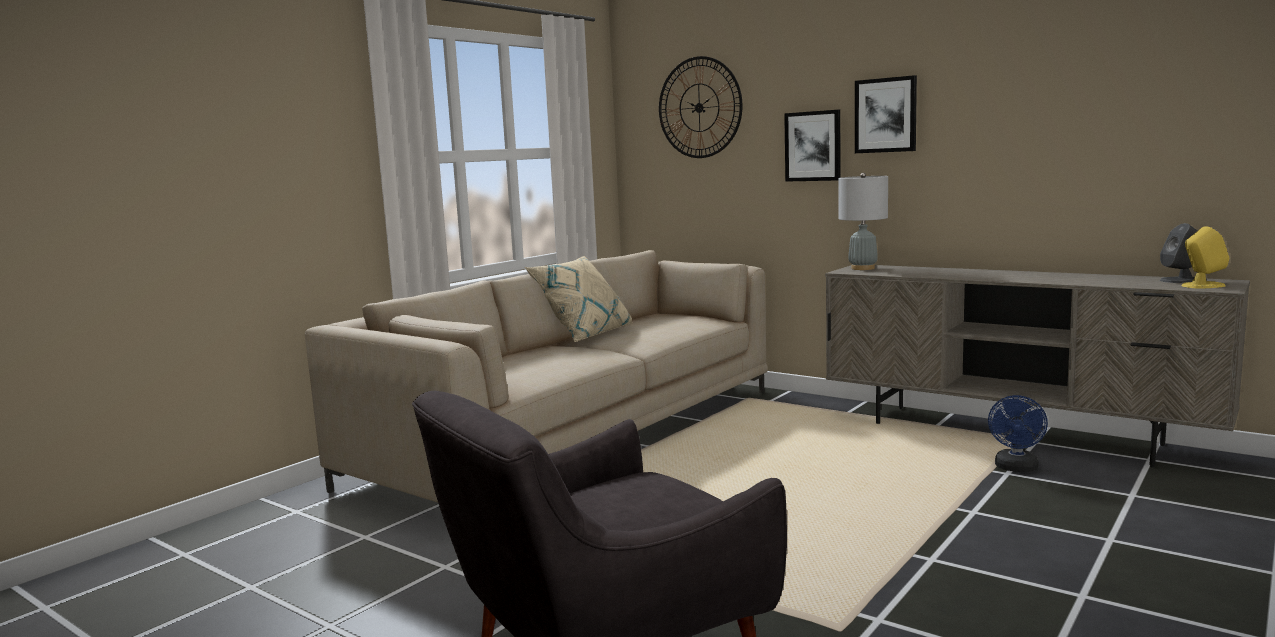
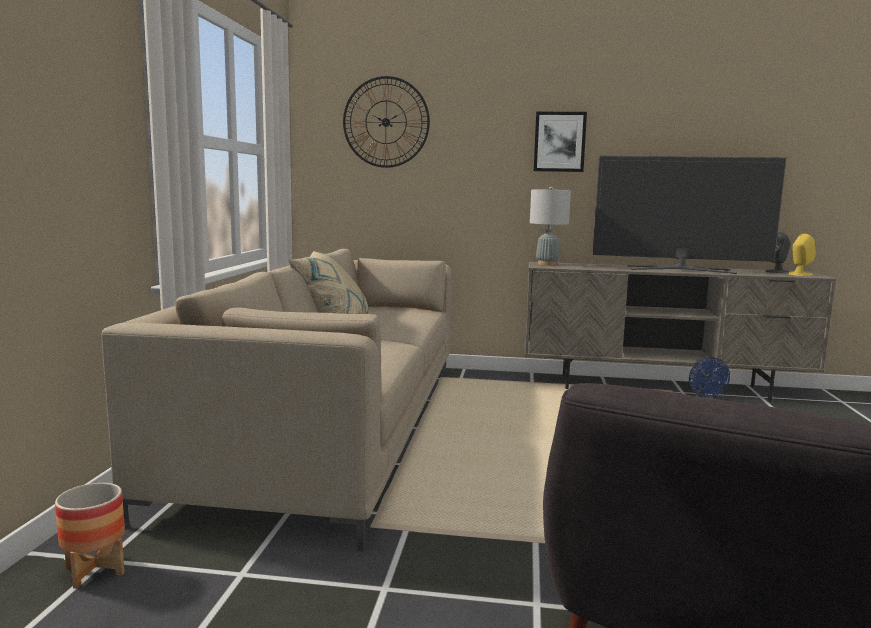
camera: 30 degrees left, 0 degrees up
(283, 517) = (95, 571): none -> planter
(813, 146) = (495, 163): picture -> none
(1027, 277) = (680, 269): none -> television

